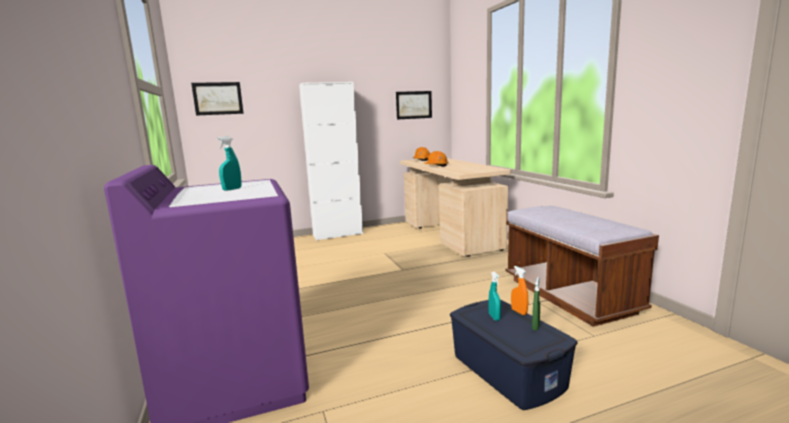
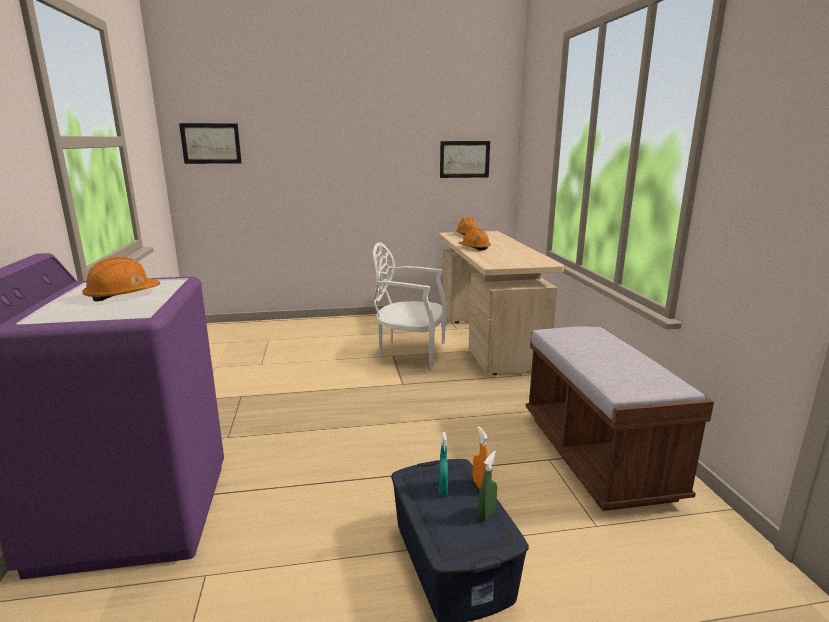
camera: 10 degrees right, 5 degrees up
(232, 189) = (122, 295): turquoise spray bottle -> orange hard hat
(338, 234) = (351, 321): white cabinet -> none
(396, 249) = (410, 352): none -> white chair

